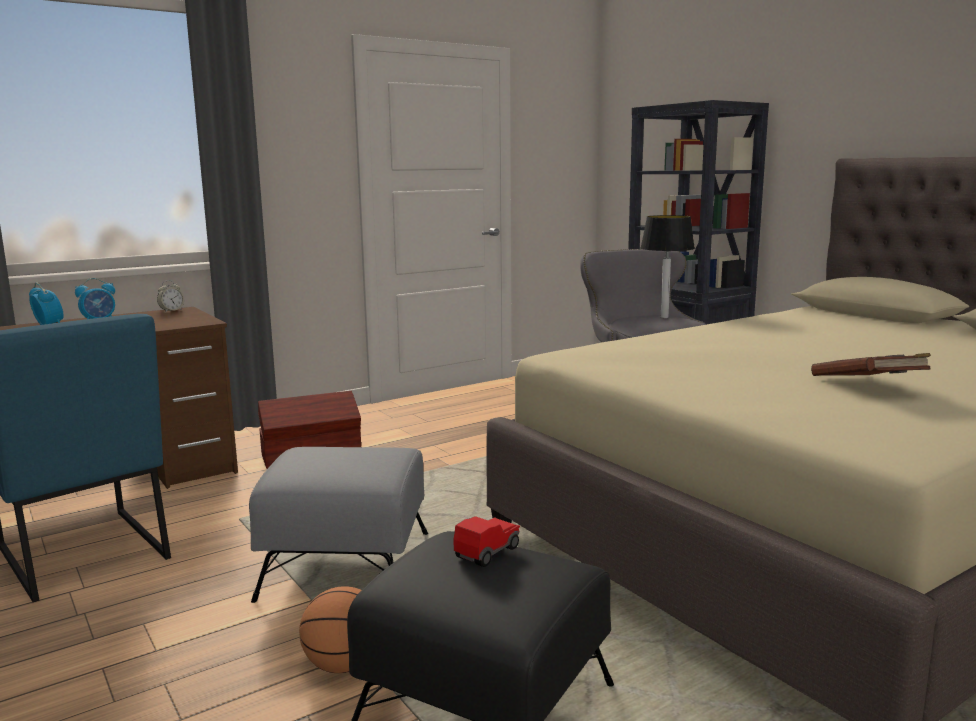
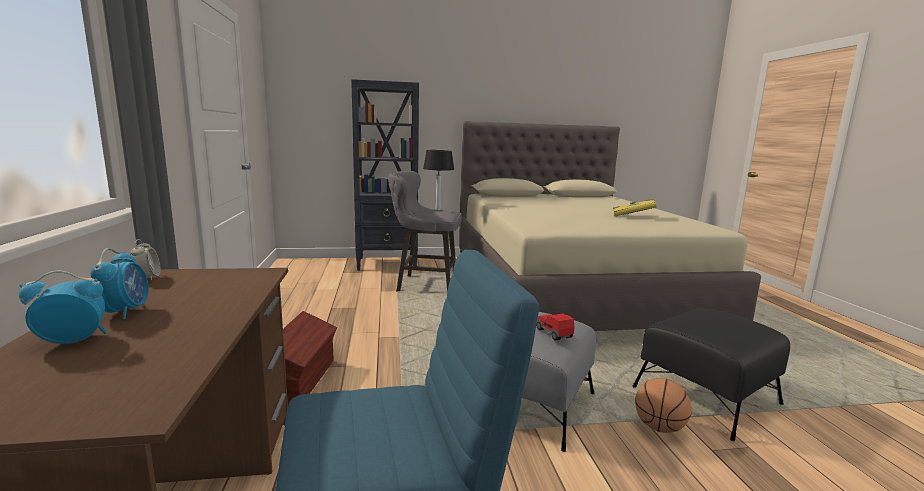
camera: 65 degrees left, 0 degrees up
(487, 552) = (698, 319): toy car -> toy car (553, 333)
(867, 387) = (632, 216): brown book -> yellow book

